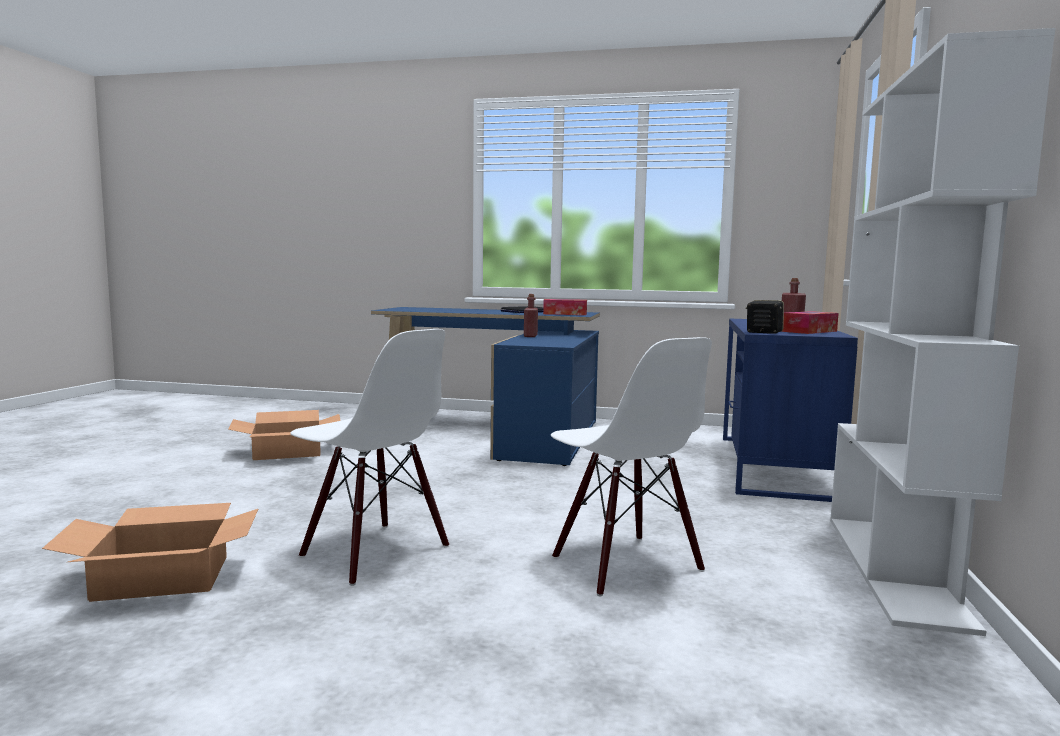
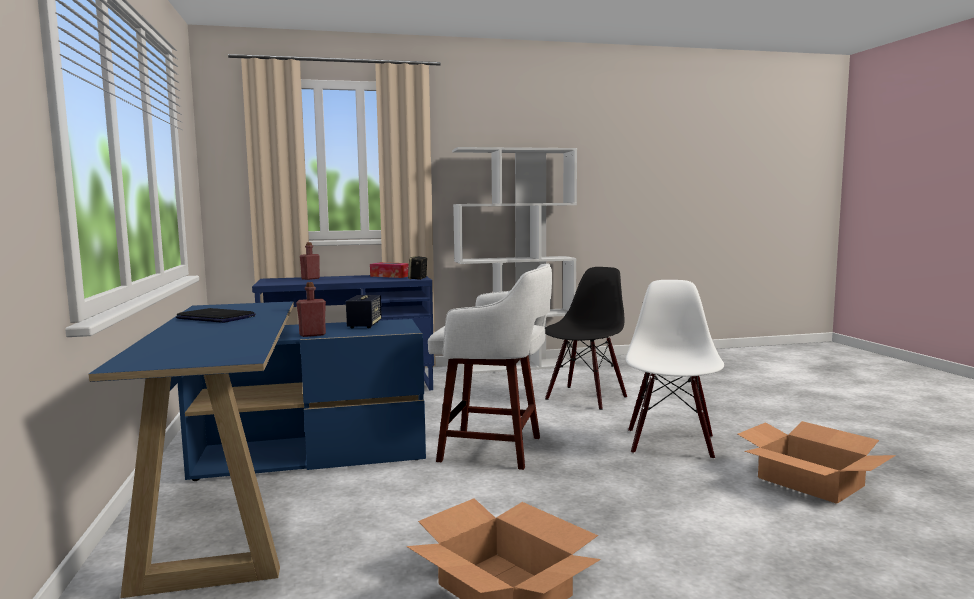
camera: 115 degrees left, 0 degrees up
(484, 483) = (495, 449): none -> white stool
(554, 341) = (364, 325): none -> speaker
(565, 314) = (254, 307): tissue box -> none
(625, 565) = (585, 398): white chair -> black chair

